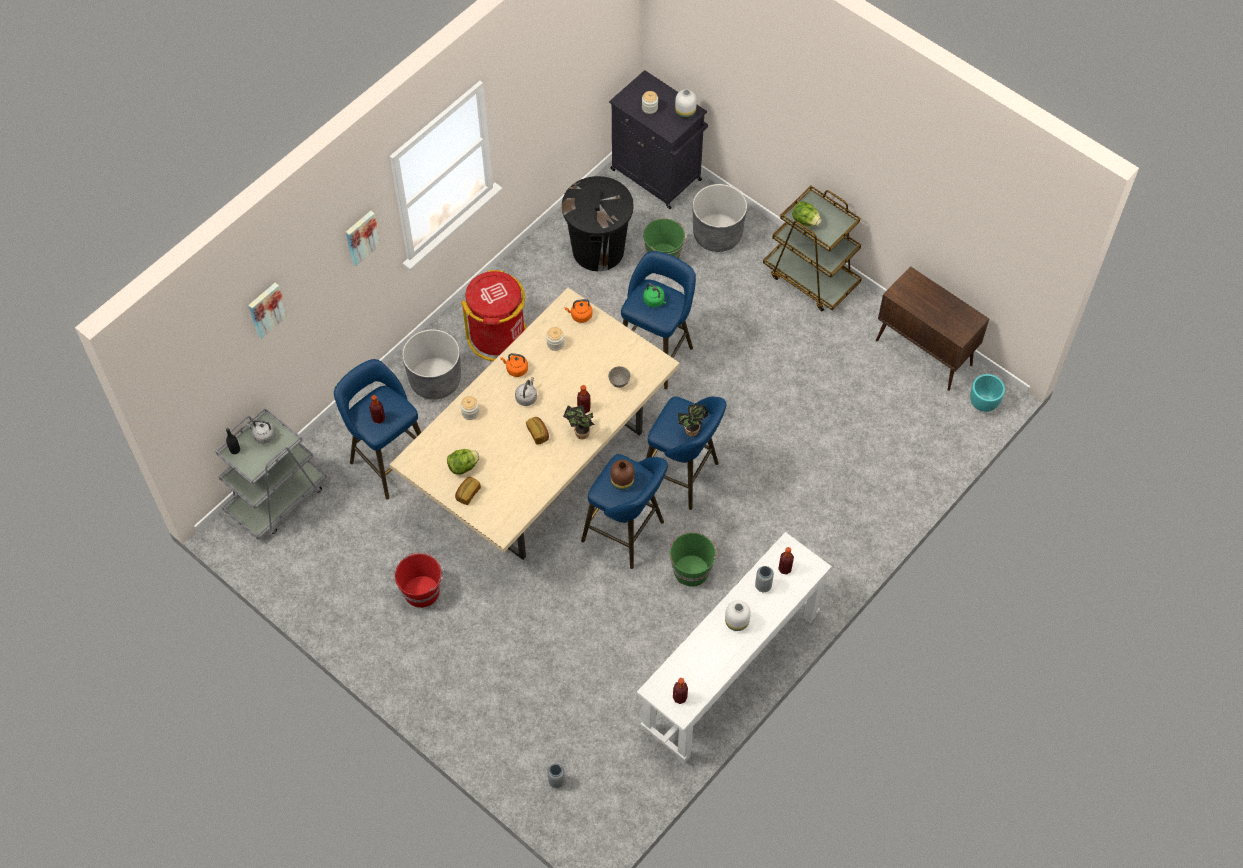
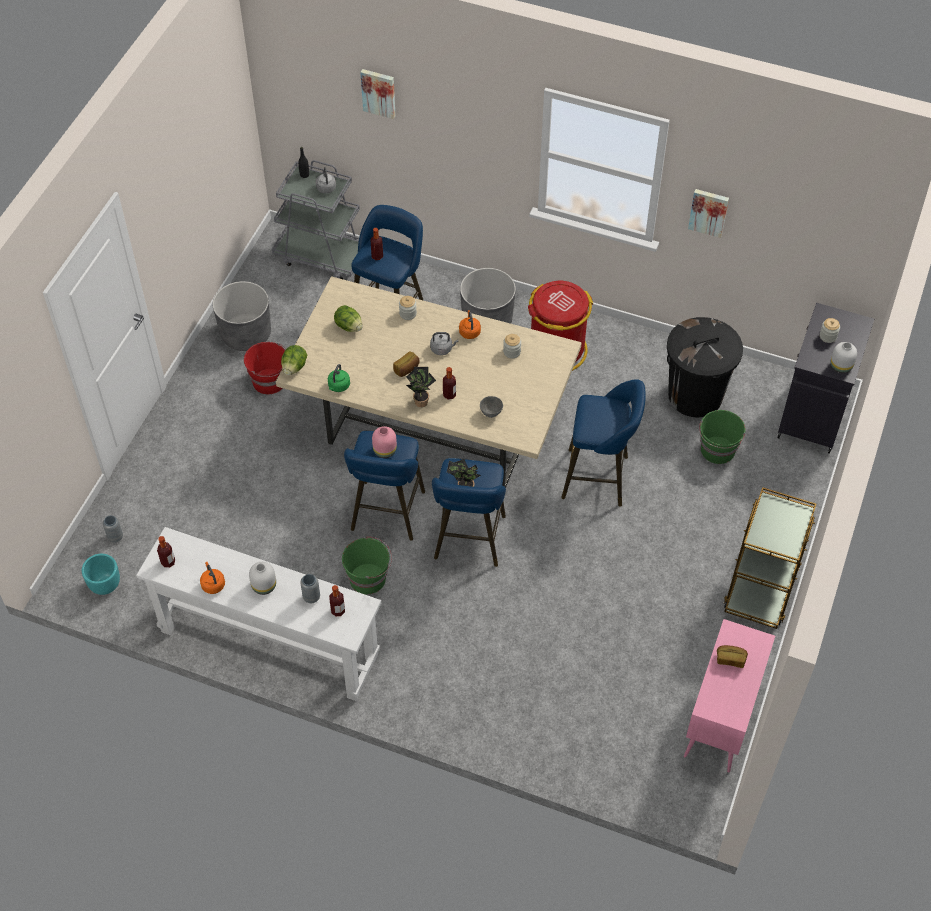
camera: 70 degrees right, 5 degrees down
(361, 237) = (492, 131): picture -> picture (708, 211)
(467, 494) = (322, 338): bread -> bread (730, 659)
(580, 316) = (552, 361): orange kettle -> orange kettle (213, 584)
(623, 482) = (384, 451): brown vase -> pink vase
(654, 301) = (603, 416): green kettle -> green kettle (338, 386)
(717, 235) = (769, 487): grey planter -> grey planter (246, 334)
(805, 221) = (769, 514): lettuce -> lettuce (294, 367)
(924, 353) = (720, 720): brown cabinet -> pink cabinet
(983, 404) = (683, 796): turquoise planter -> turquoise planter (104, 585)

